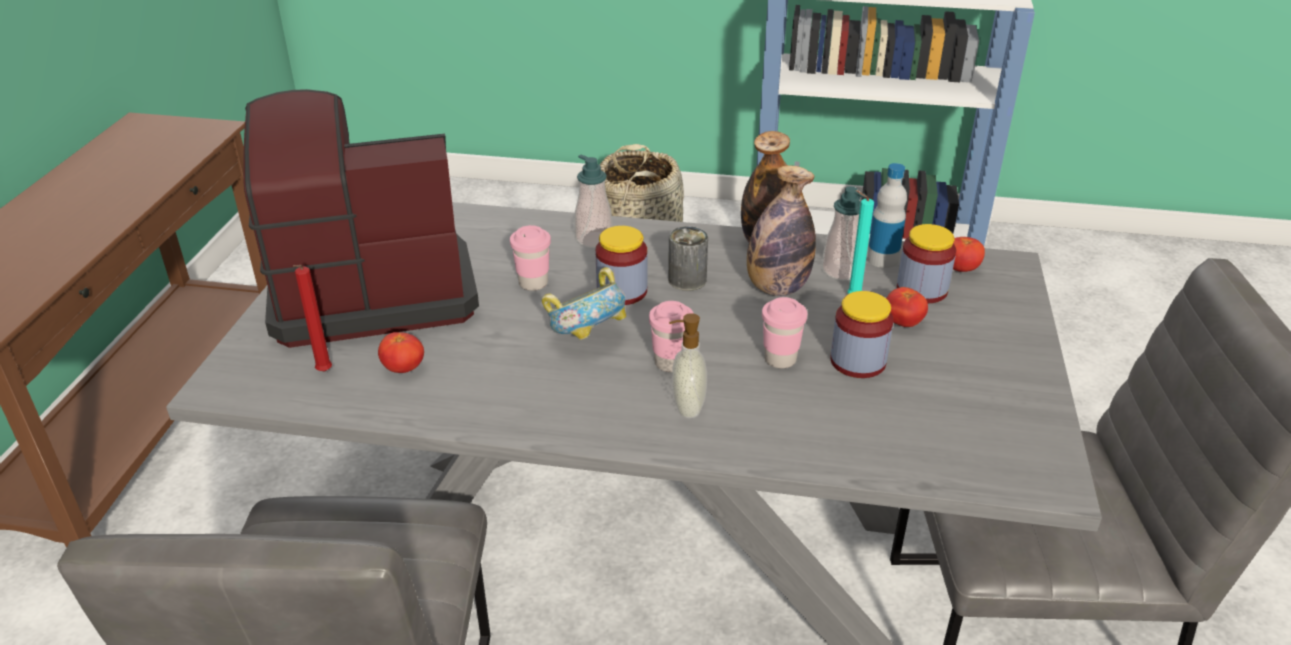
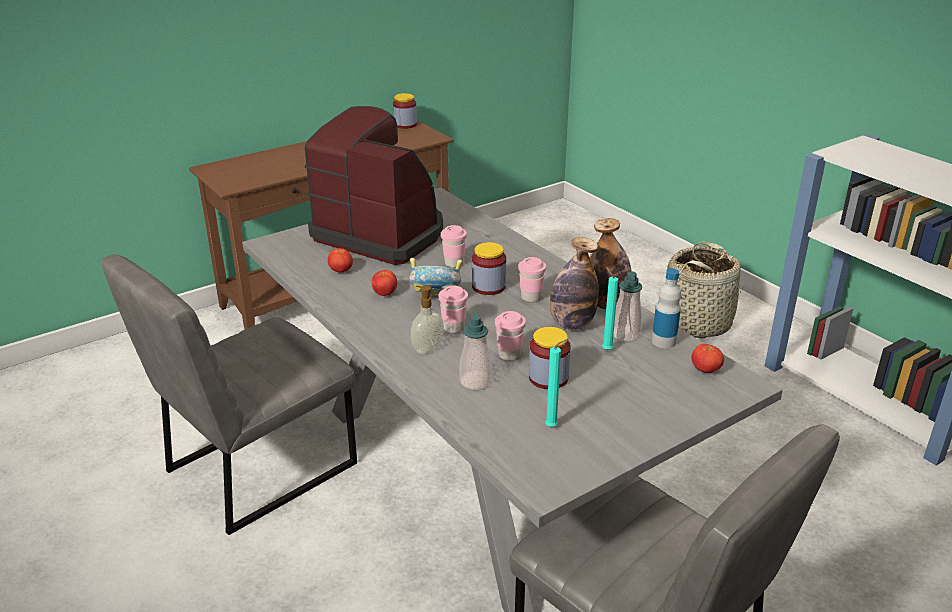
camera: 45 degrees right, 5 degrees down
(323, 373) = (310, 257): red candle -> none
(593, 239) = (518, 257): soap dispenser -> soap dispenser (475, 382)
(687, 280) = (531, 297): can -> pink cup
(903, 323) = (611, 375): tomato -> tomato (385, 293)
(921, 289) = (657, 367): jar -> jar (405, 125)
(951, 412) = (553, 426): none -> turquoise candle

